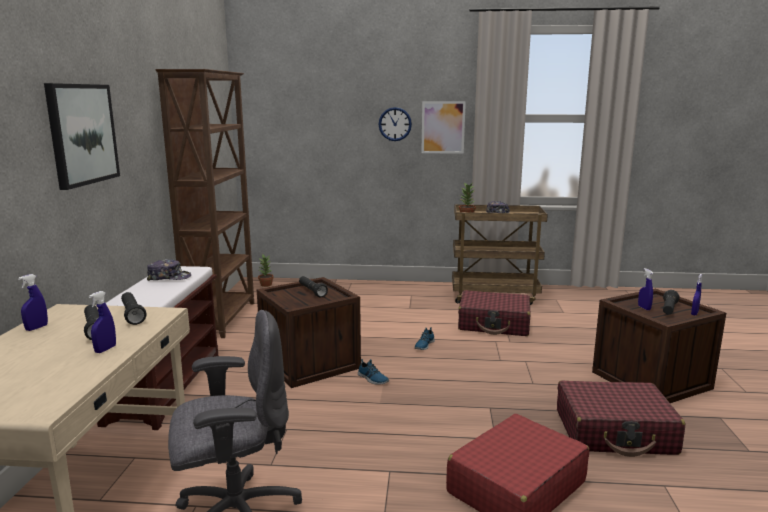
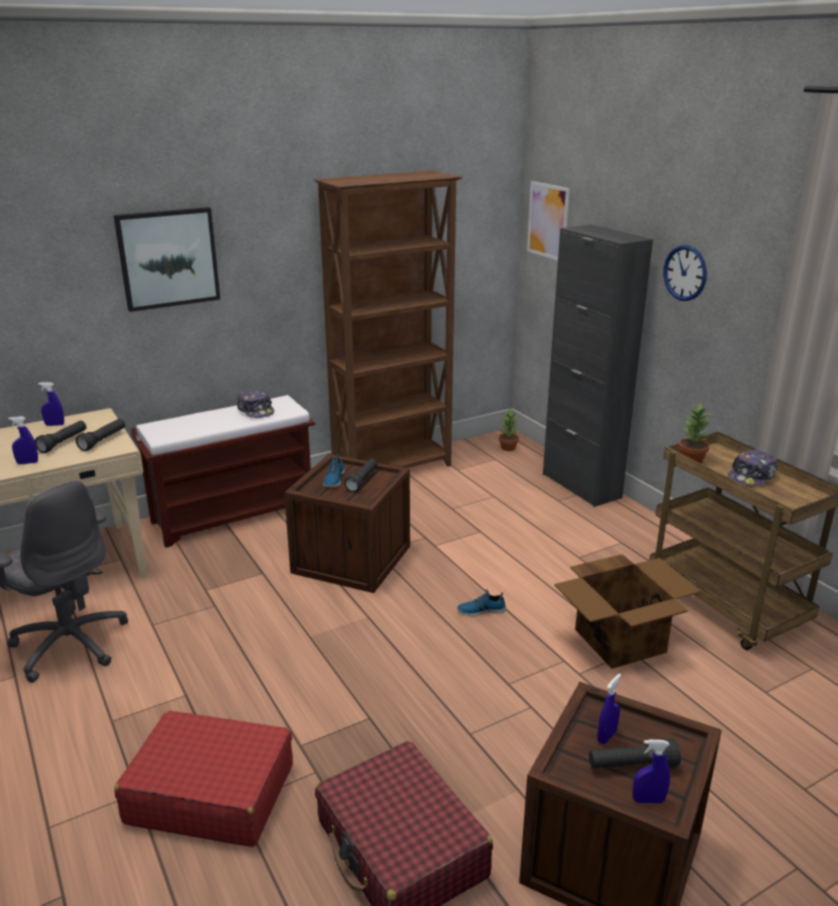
camera: 55 degrees right, 10 degrees up
(342, 284) = (581, 485): none -> black cabinet
(372, 379) = (356, 610): shoe -> shoe (333, 479)
(443, 127) = (748, 295): picture -> picture (548, 221)
(494, 324) = (621, 640): red suitcase -> cardboard box

